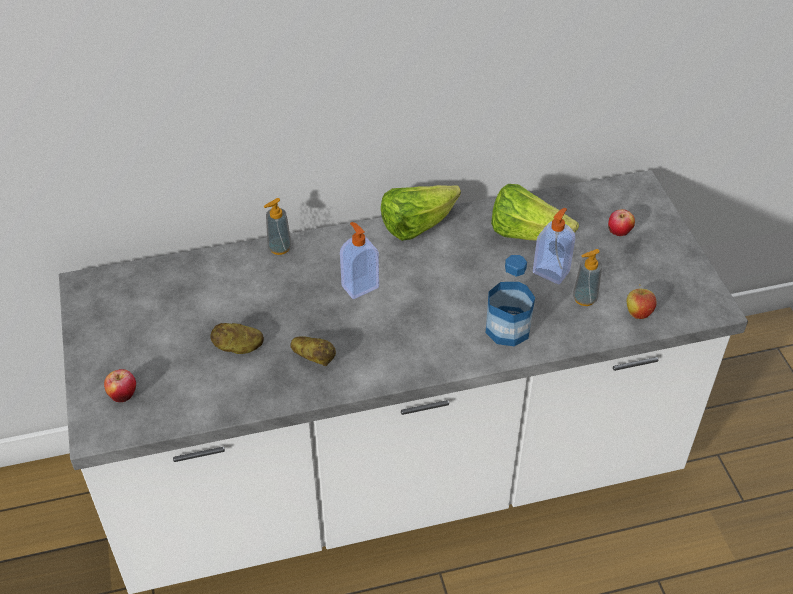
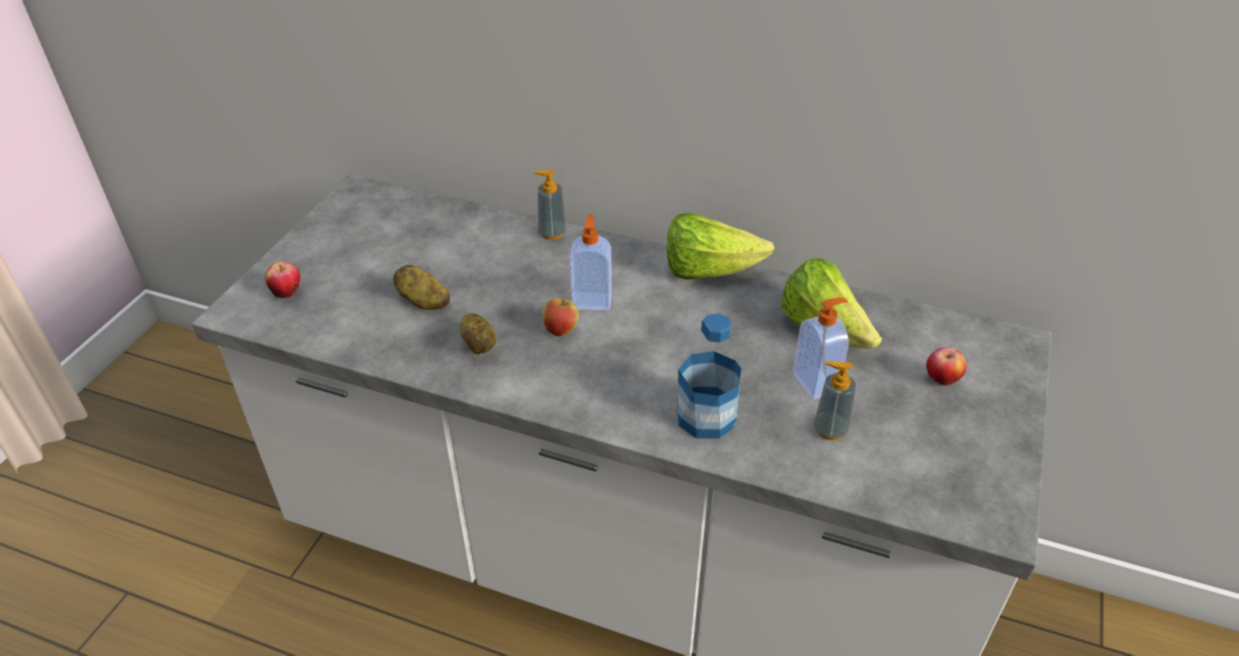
camera: 35 degrees right, 5 degrees down
(638, 313) = (884, 479): apple -> apple (561, 330)

